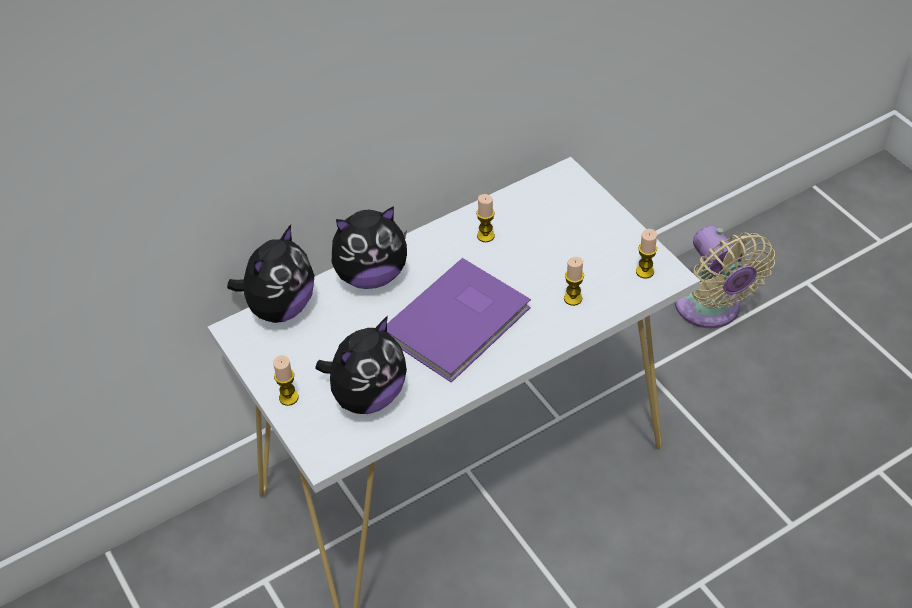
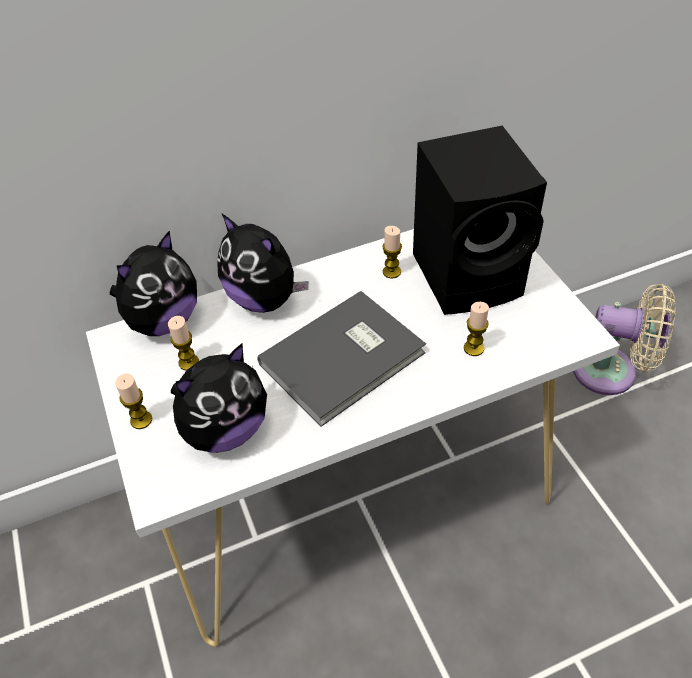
camera: 10 degrees right, 0 degrees up
(371, 275) = (265, 299): plush toy -> plush toy turned 45 degrees clockwise
(461, 322) = (346, 359): purple book -> grey book
(560, 231) = (471, 275): none -> black speaker
(644, 271) = (557, 328): candle -> candle (189, 362)
(711, 309) = (611, 372): beige fan -> beige fan turned 60 degrees counterclockwise

